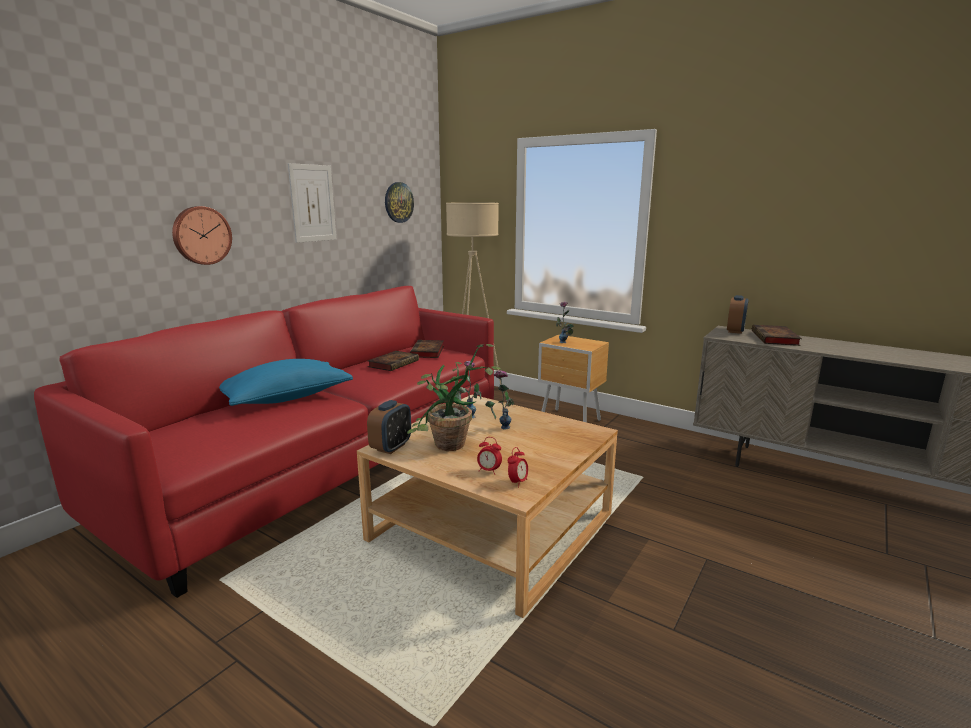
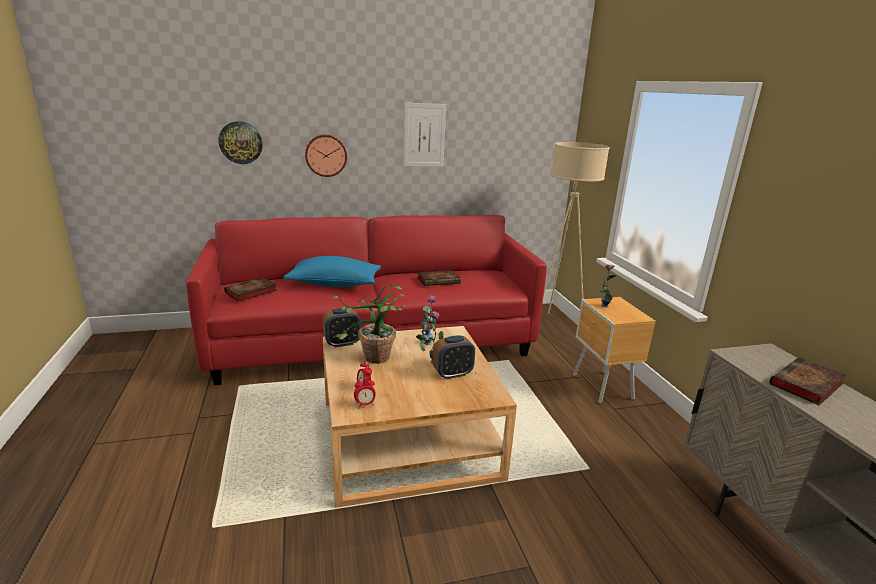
camera: 40 degrees right, 5 degrees up
(398, 202) = (519, 137): wall clock -> wall clock (241, 142)
(427, 352) = (480, 278): book -> book (250, 292)
(735, 331) = (775, 357): alarm clock -> alarm clock (452, 374)

